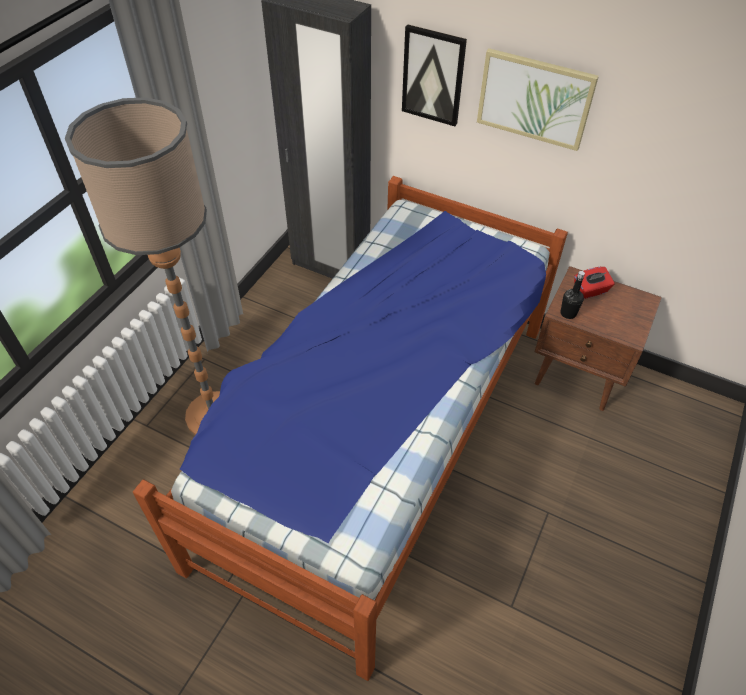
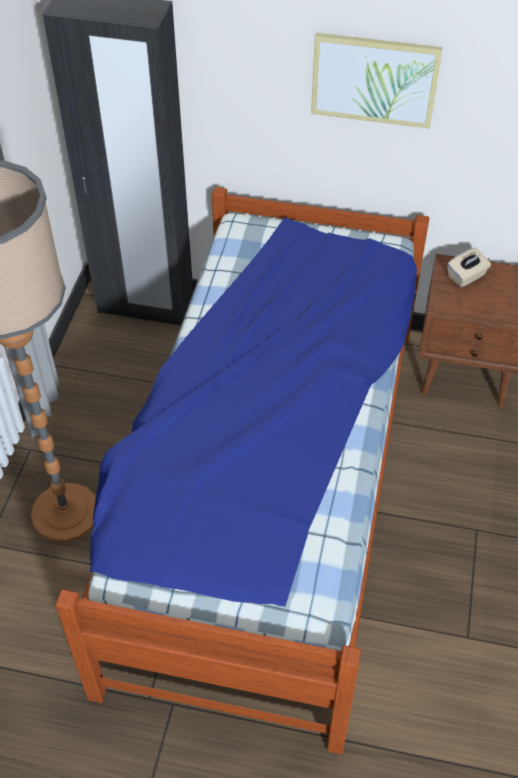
camera: 15 degrees left, 0 degrees up
(433, 75) = (253, 69): picture -> none
(568, 313) = (450, 307): black bottle -> none
(590, 290) = (466, 277): red tissue box -> beige tissue box

